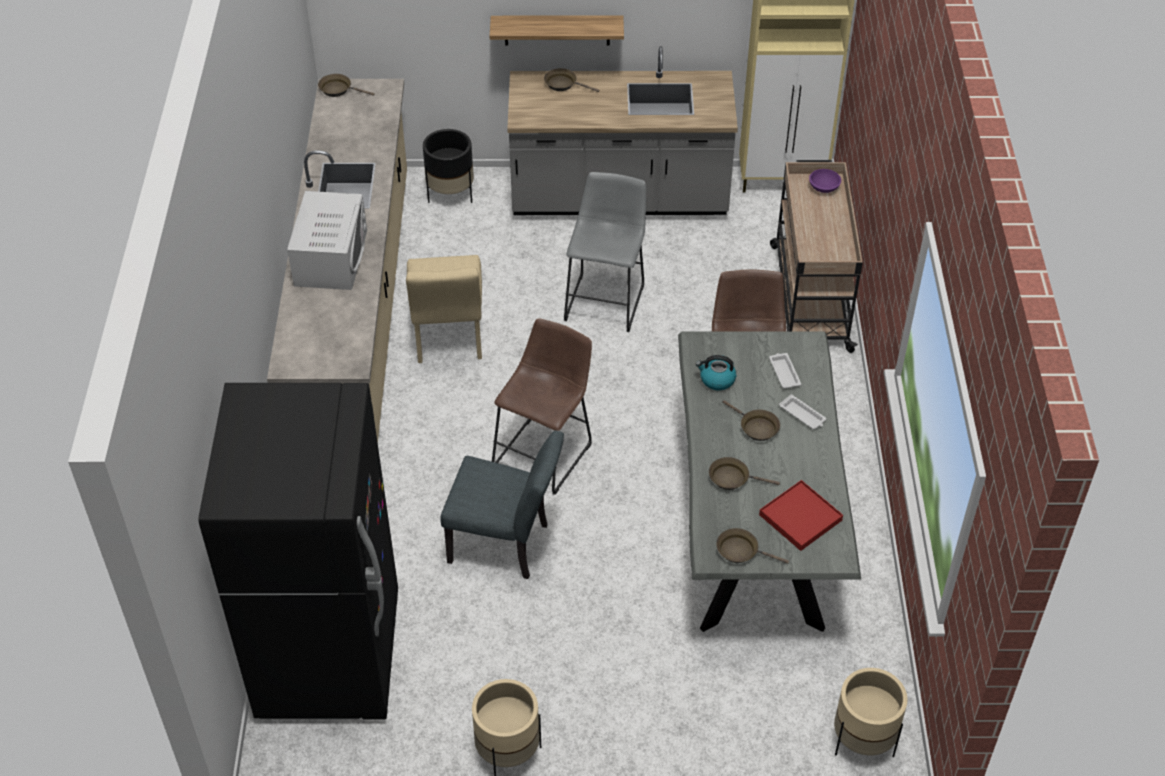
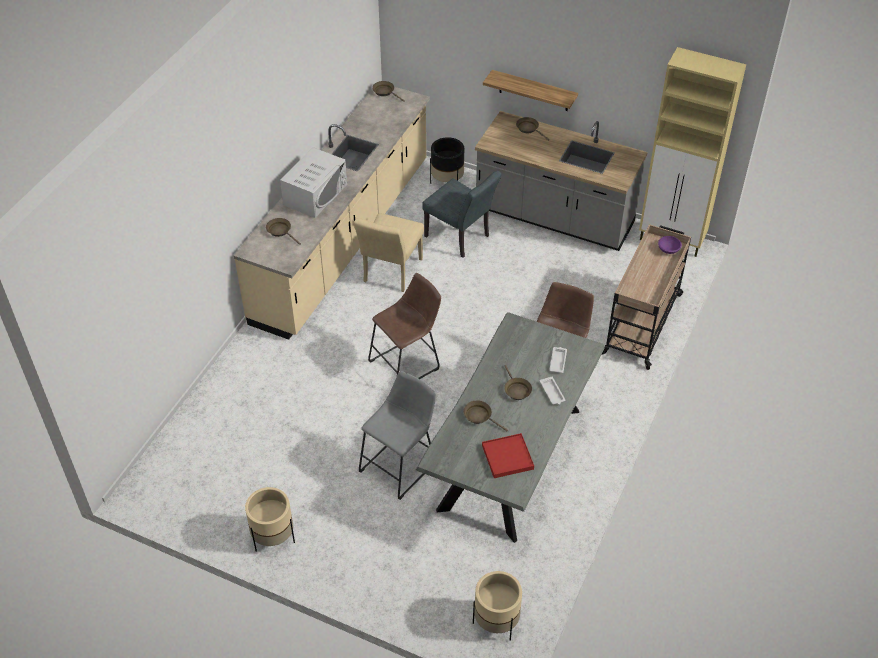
camera: 25 degrees right, 0 degrees up
(329, 656) = (206, 439): black fridge -> none
(506, 545) = (349, 412): grey chair -> grey chair (461, 238)
(606, 299) = (505, 280): grey stool -> grey stool (400, 465)
(716, 380) = (510, 350): kettle -> none
(741, 551) = (455, 464): brown frying pan -> brown frying pan (280, 231)

